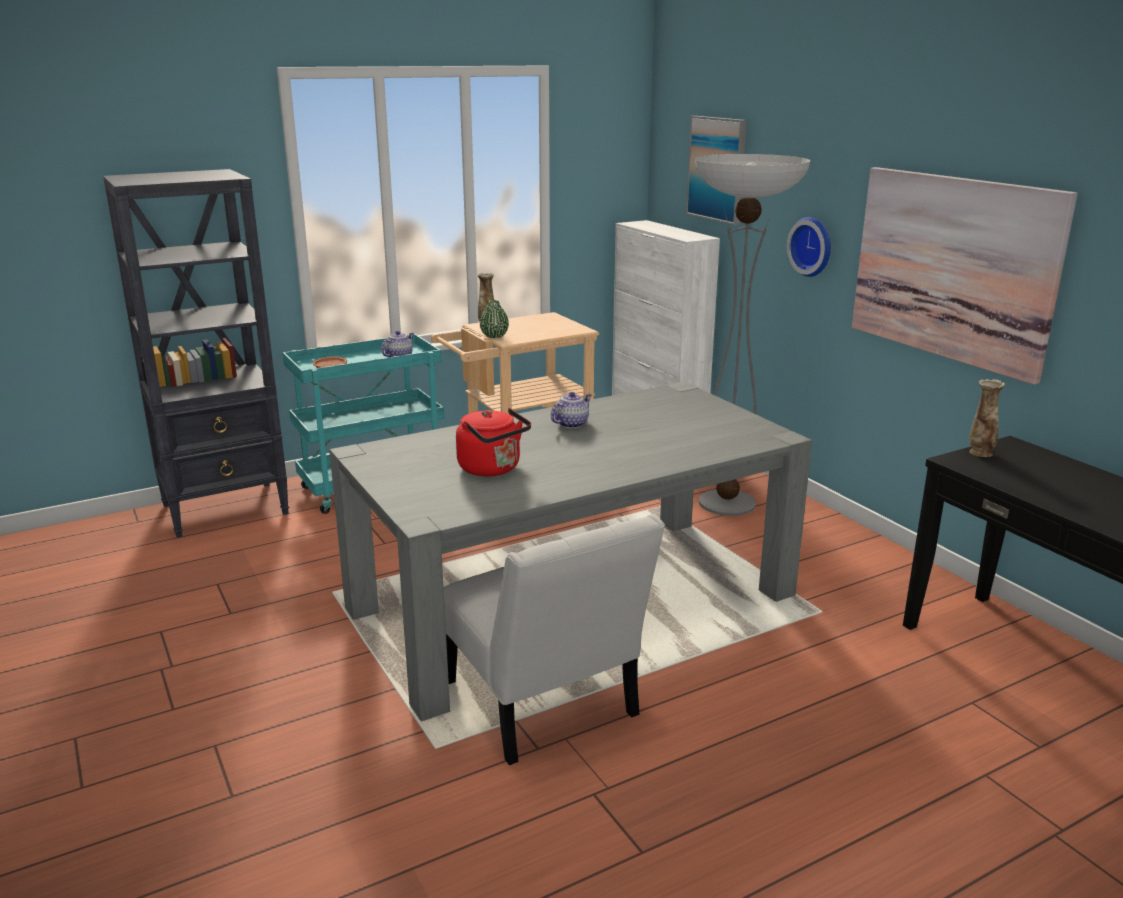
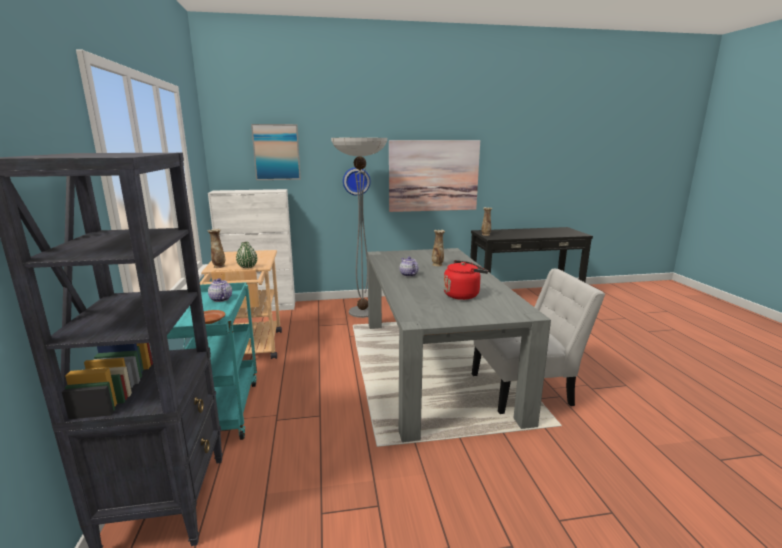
camera: 70 degrees left, 5 degrees down
(654, 436) = (437, 265): none -> vase

